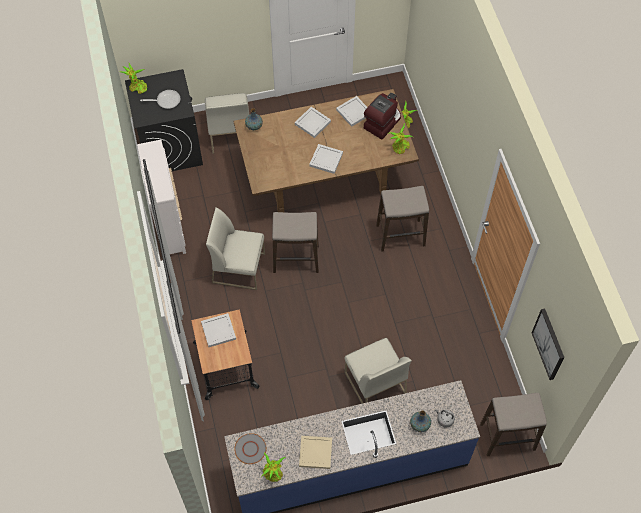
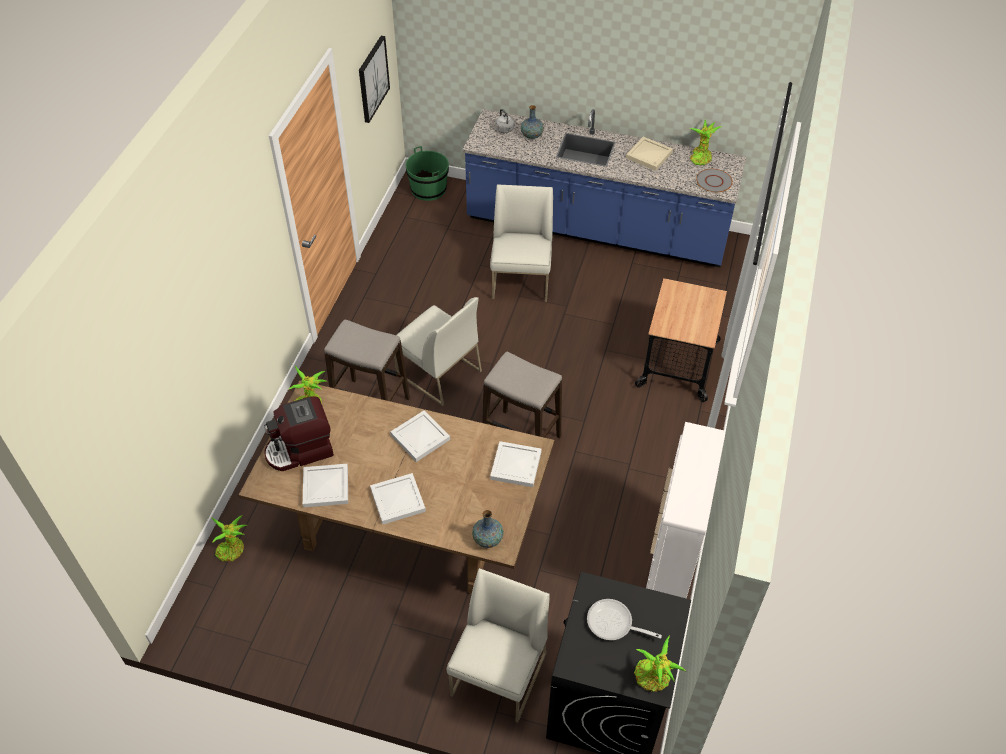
camera: 150 degrees left, 10 degrees down
(218, 331) = (687, 322): white tray -> white tray (516, 465)
(239, 267) = (601, 463): white chair -> white chair (438, 372)
(507, 437) = (428, 189): stool -> green bucket

